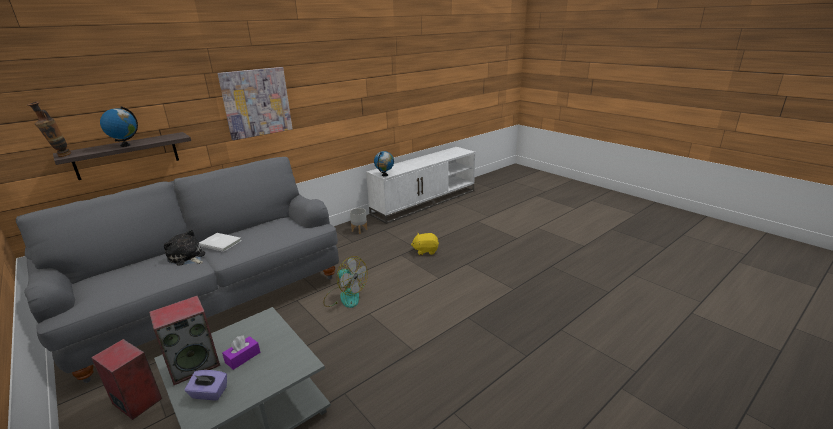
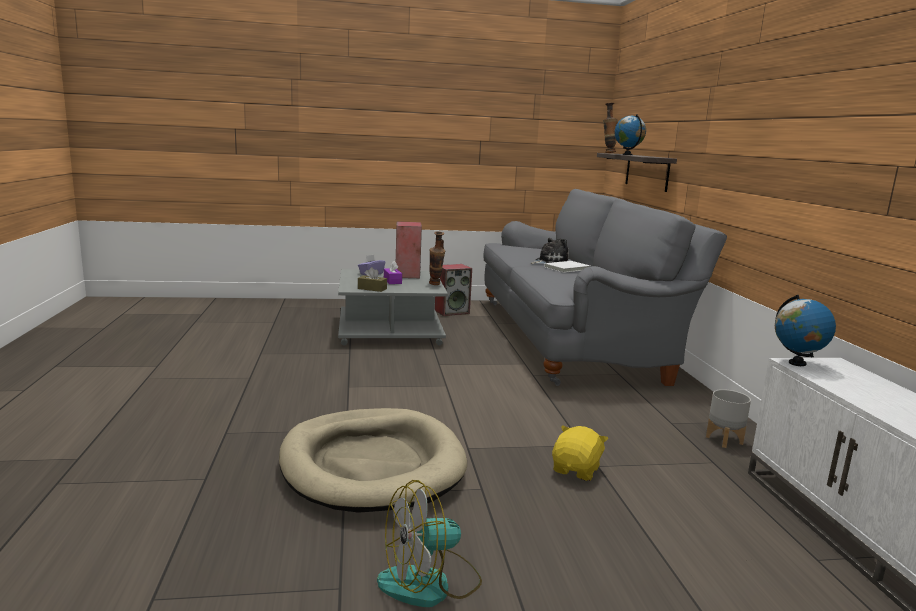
camera: 120 degrees right, 10 degrees down
(241, 325) = (435, 285): none -> vase
(256, 102) = (736, 136): picture -> none
(292, 351) = (372, 289): none -> brown tissue box
(345, 297) = (500, 383): fan -> fan (430, 583)
(486, 293) = (372, 465): none -> beige dog bed

